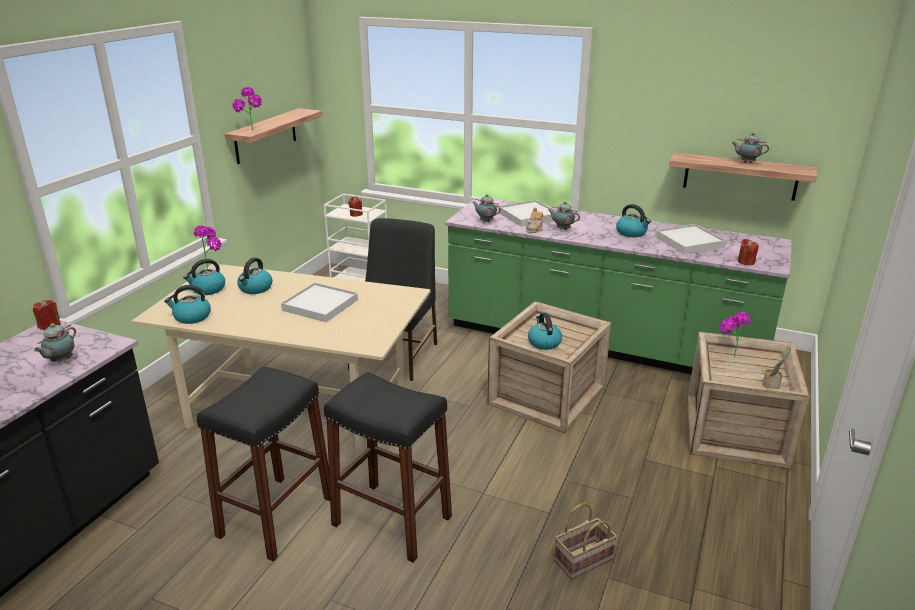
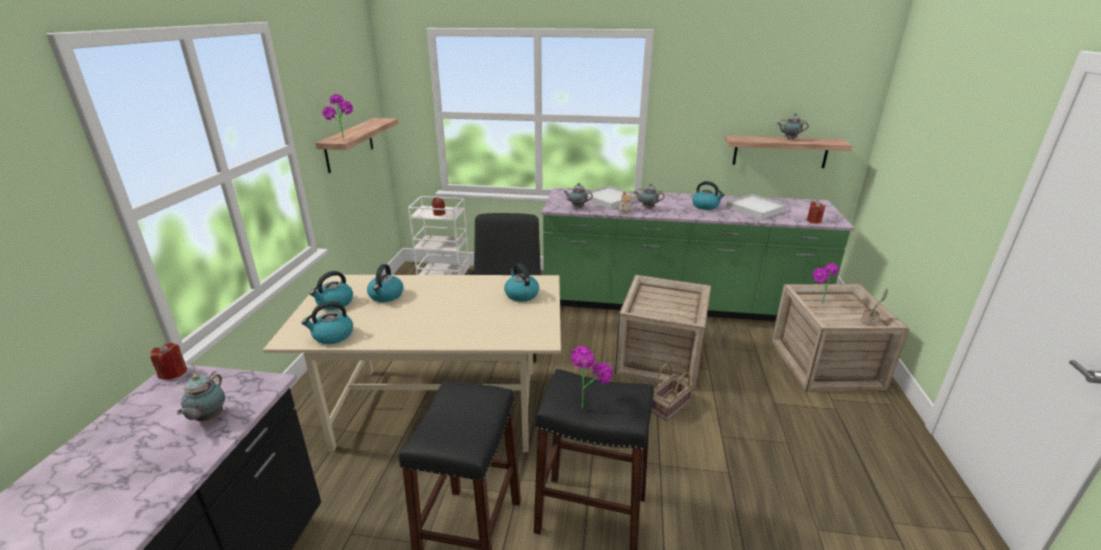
camera: 15 degrees left, 0 degrees up
(213, 267) = (328, 279): potted plant -> potted plant (586, 403)
(320, 305) = (463, 304): white tray -> none
(544, 342) = (664, 311): kettle -> kettle (521, 294)
(583, 561) = (786, 517): basket -> basket (669, 407)

